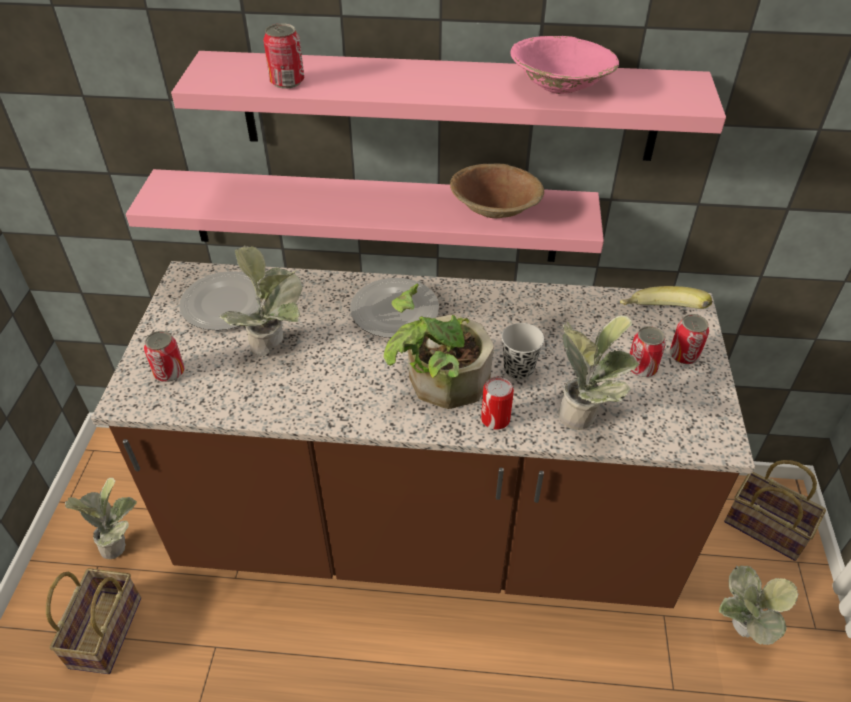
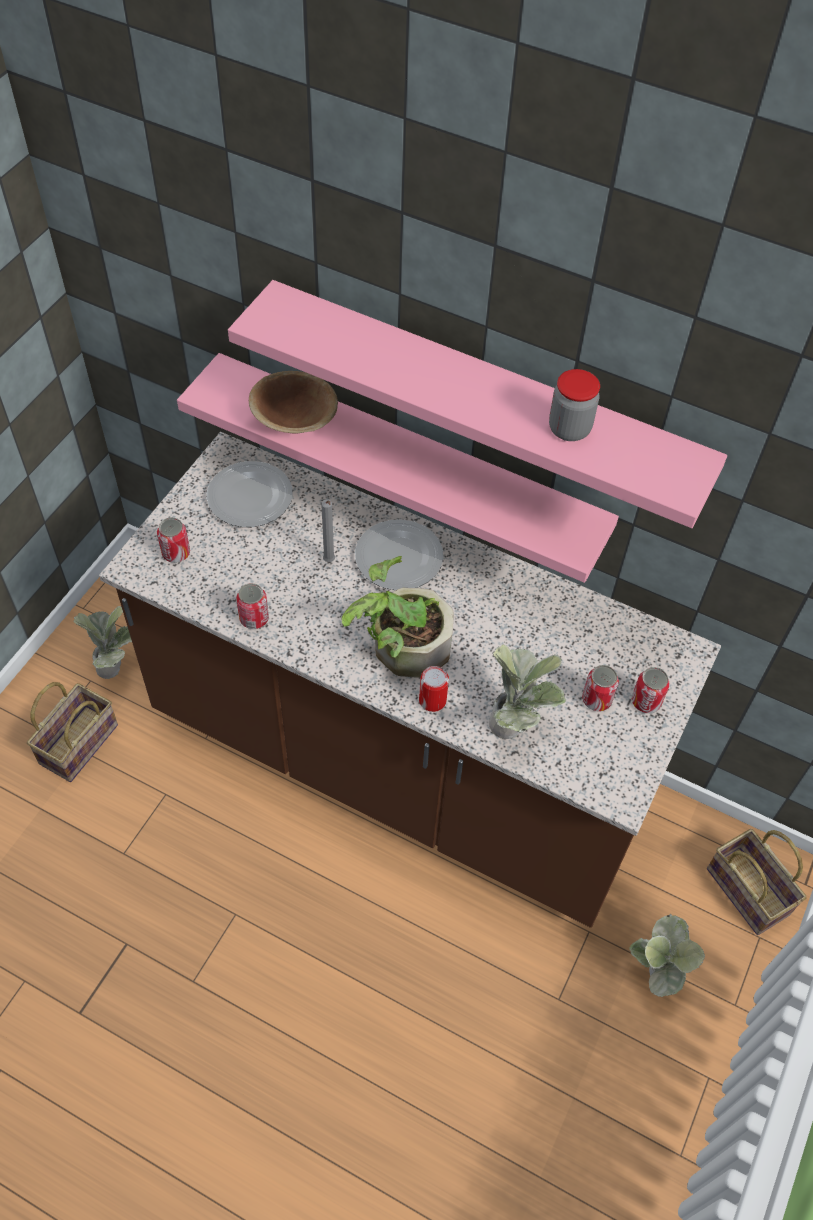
camera: 20 degrees right, 10 degrees up
(275, 348) = (274, 560): potted plant -> none
(287, 81) = (329, 347): can -> can (254, 618)
(330, 333) = (329, 562): none -> grey candle
(495, 209) = (506, 503): brown bowl -> brown bowl (294, 419)
(518, 369) = (480, 660): black cup -> none
(560, 86) = (569, 429): pink bowl -> jar
(659, 317) = (649, 653): banana -> none

